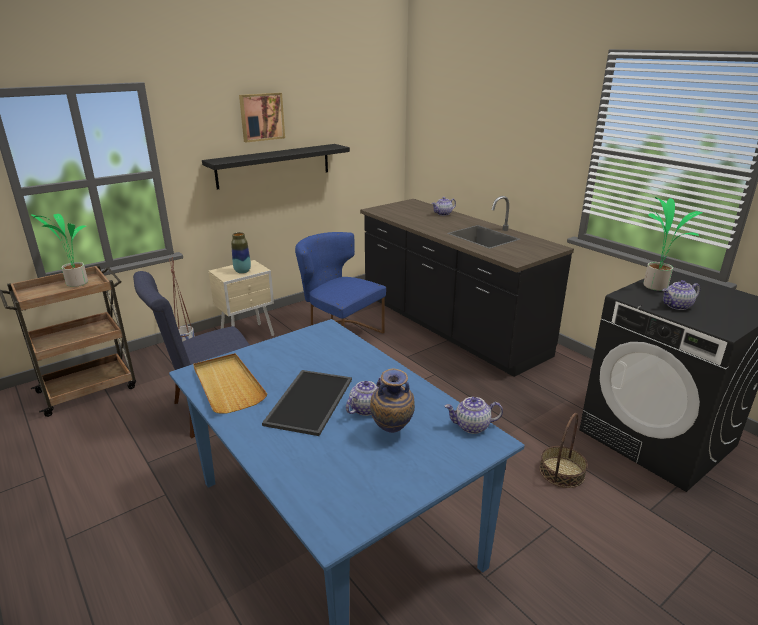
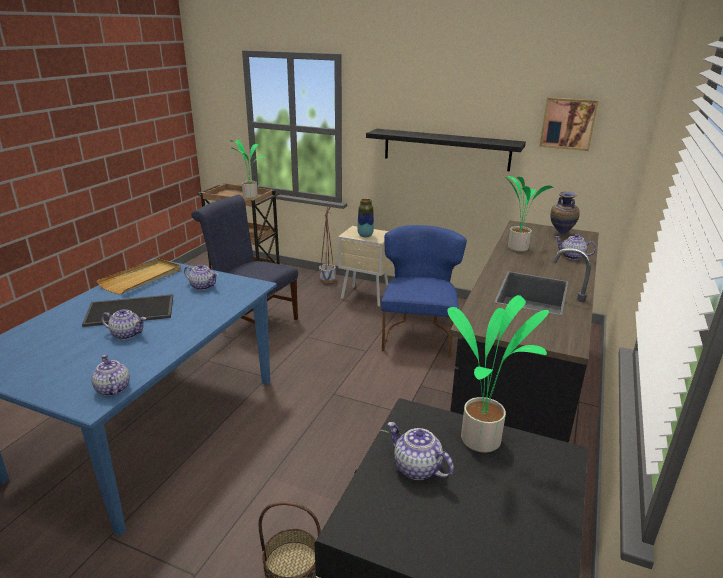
camera: 60 degrees right, 0 degrees up
(261, 117) = (440, 97): picture -> picture (568, 123)
(296, 353) = (203, 286): none -> teapot
(391, 433) = (92, 354): vase -> vase (560, 234)
(412, 221) = (516, 248): none -> potted plant

